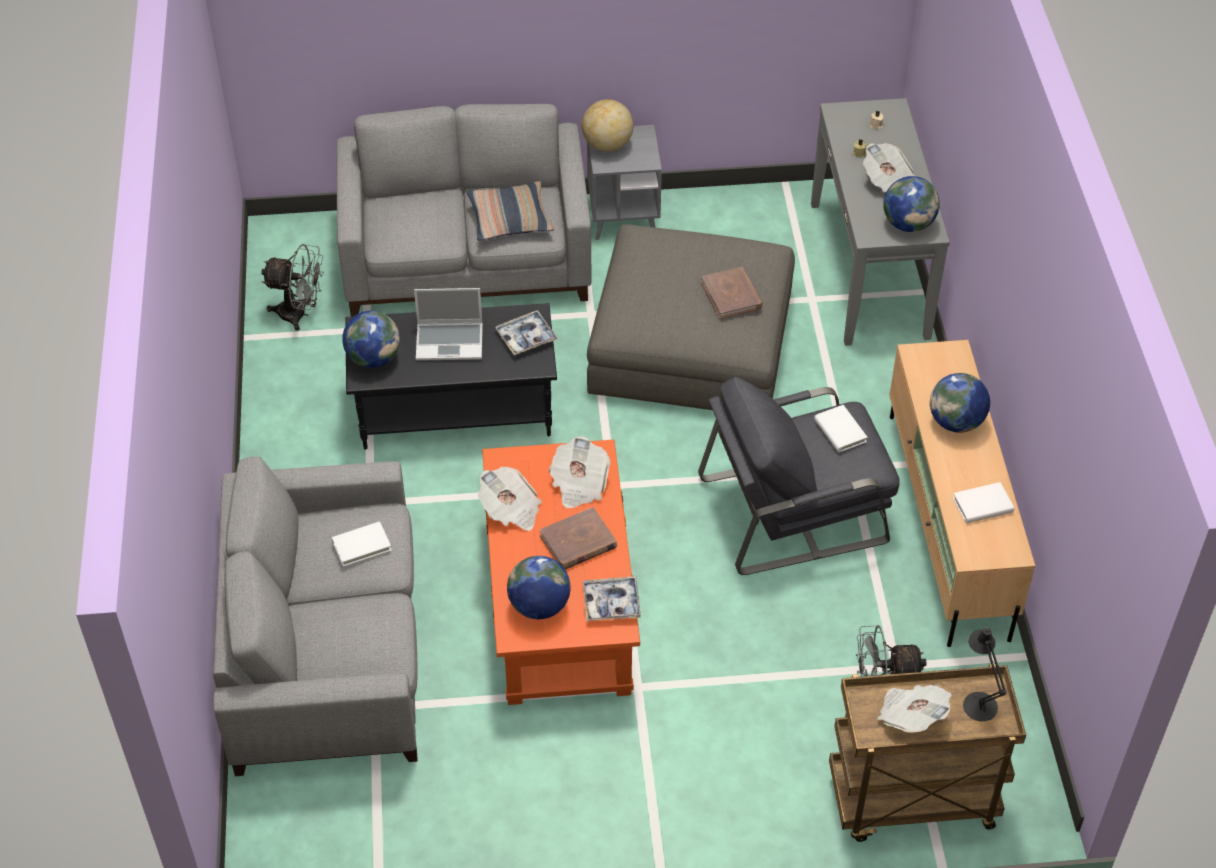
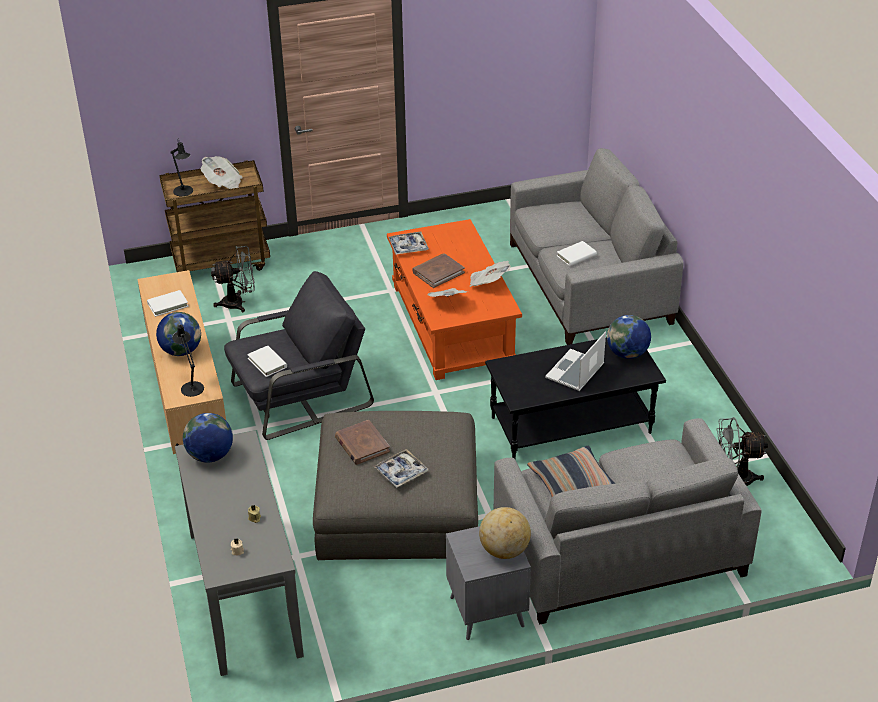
camera: 170 degrees right, 10 degrees down
(450, 342) = (575, 372): laptop -> laptop turned 45 degrees counterclockwise
(526, 337) = (518, 383): tray -> tray (401, 472)
(539, 606) = (452, 240): globe -> none
(888, 183) = (226, 492): newspaper -> none
(938, 365) = (191, 386): none -> black table lamp

